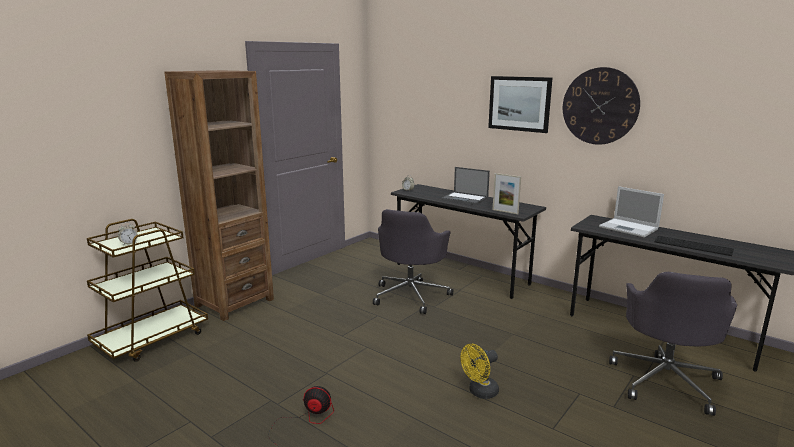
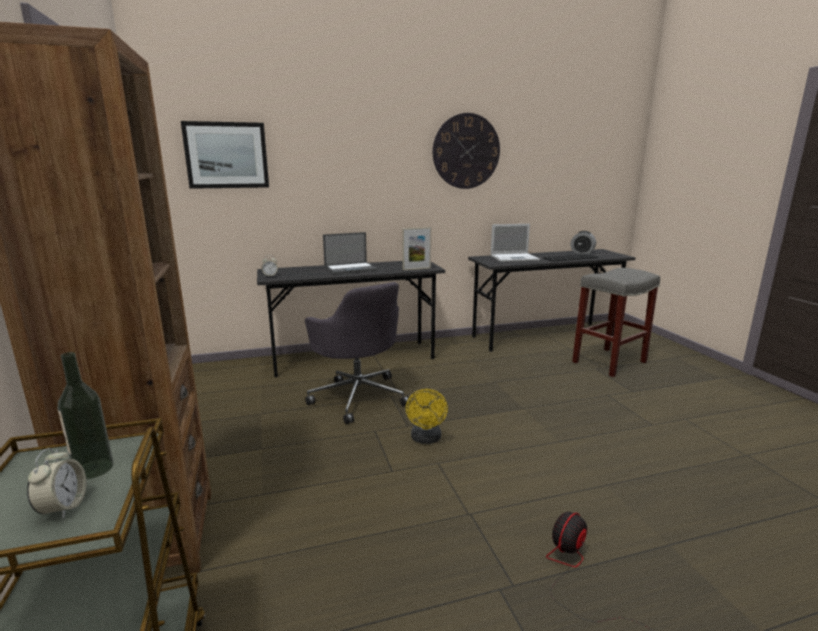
camera: 55 degrees left, 0 degrees up
(151, 238) = (94, 469): none -> bottle
(480, 392) = (580, 434): yellow fan -> yellow fan (426, 439)
(519, 103) = (385, 153): picture -> picture (226, 155)
(665, 380) = (609, 362): grey office chair -> grey stool
(741, 246) = (582, 252): none -> alarm clock

